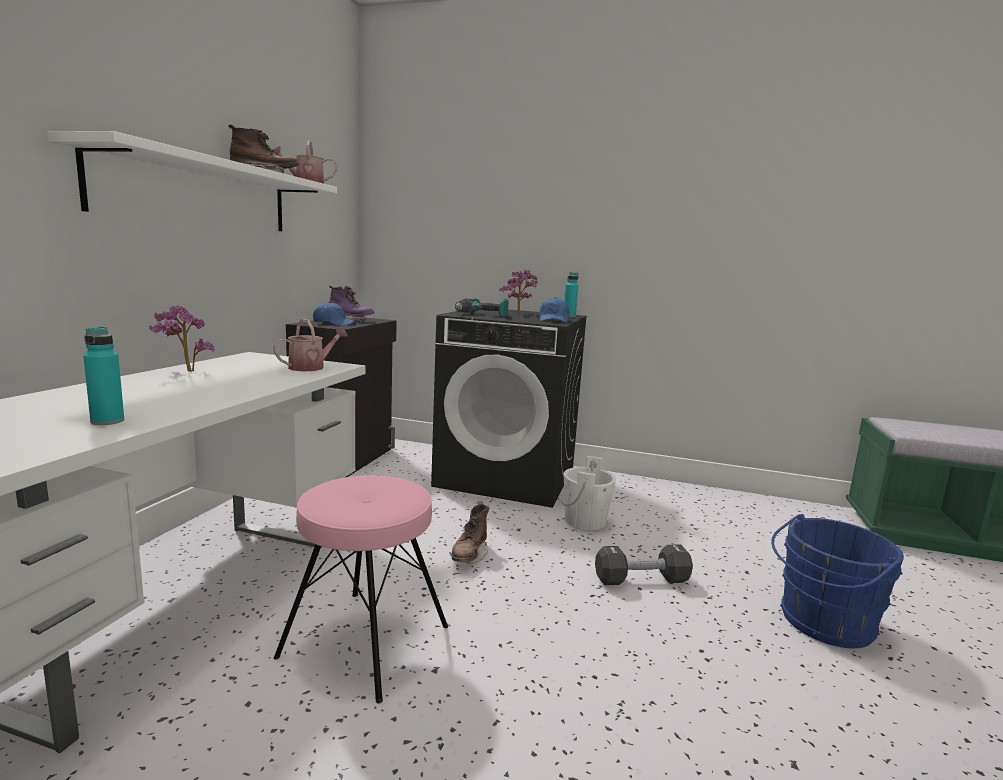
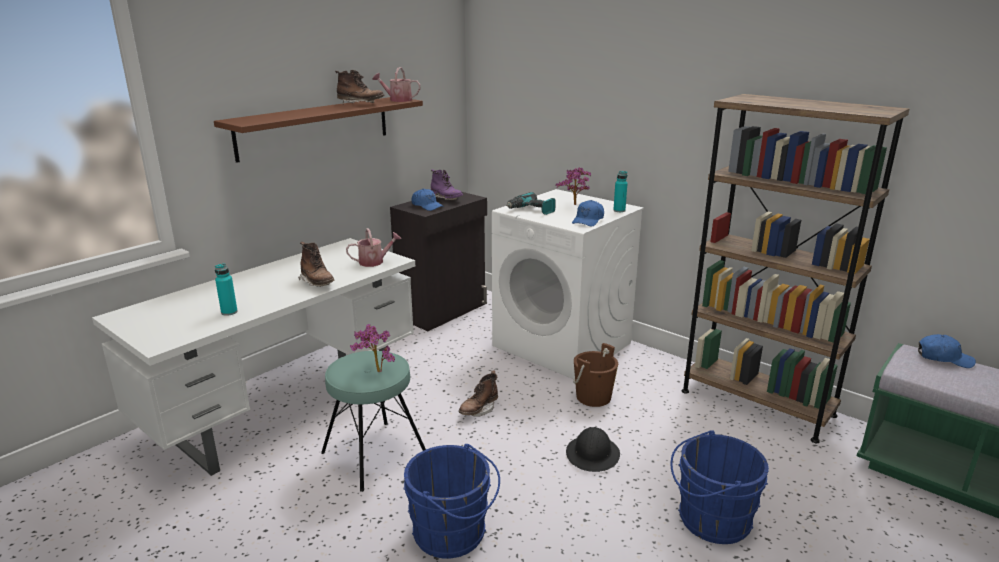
camera: 25 degrees right, 10 degrees up
(184, 371) = (294, 263): potted plant -> potted plant (375, 372)
(199, 194) = (315, 127): white shelf -> brown shelf
(246, 386) = (317, 283): none -> brown boot
(365, 641) = (374, 455): pink stool -> turquoise stool
(507, 476) = (563, 344): black washing machine -> white washing machine
(568, 731) = (453, 534): none -> blue bucket
(585, 521) = (593, 397): white bucket -> brown bucket
(641, 580) = (593, 454): black dumbbell -> black hard hat
(734, 503) = (756, 403): none -> brown bookcase
(918, 421) = (944, 358): none -> blue cap

